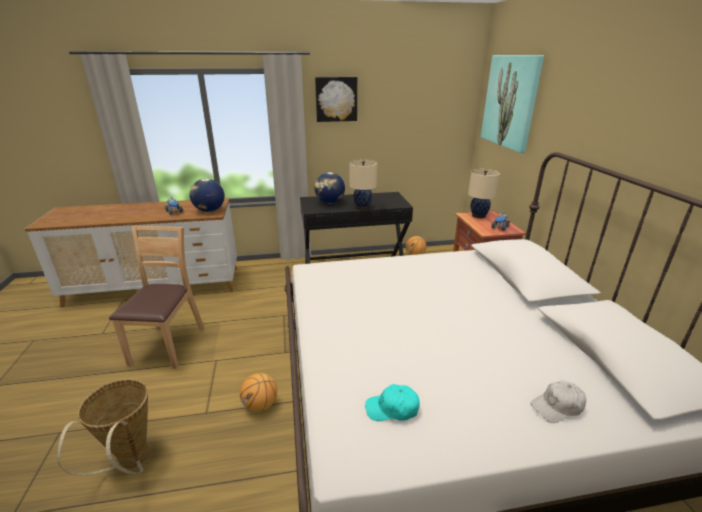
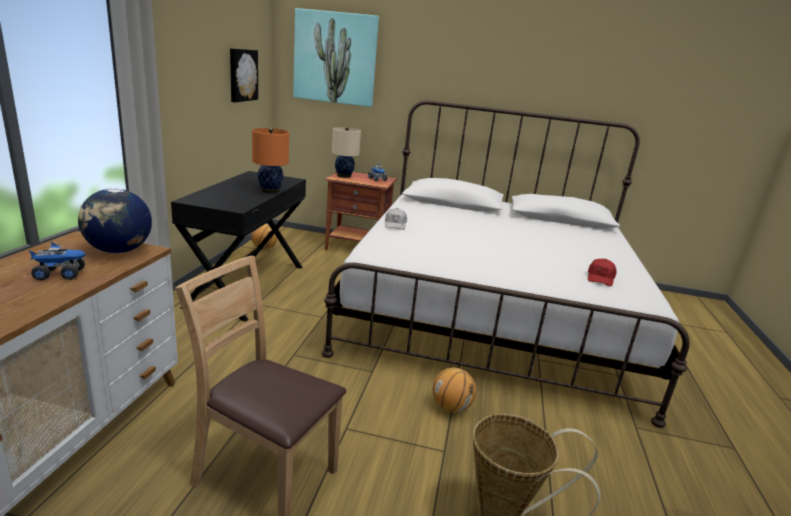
camera: 70 degrees left, 5 degrees down
(330, 202) = (226, 196): globe -> none
(336, 99) = (174, 46): picture -> picture (242, 75)
(362, 207) = (270, 190): beige table lamp -> orange table lamp
(392, 409) = (600, 278): turquoise cap -> red cap
(557, 407) = (600, 242): white cap -> white cap (395, 225)

